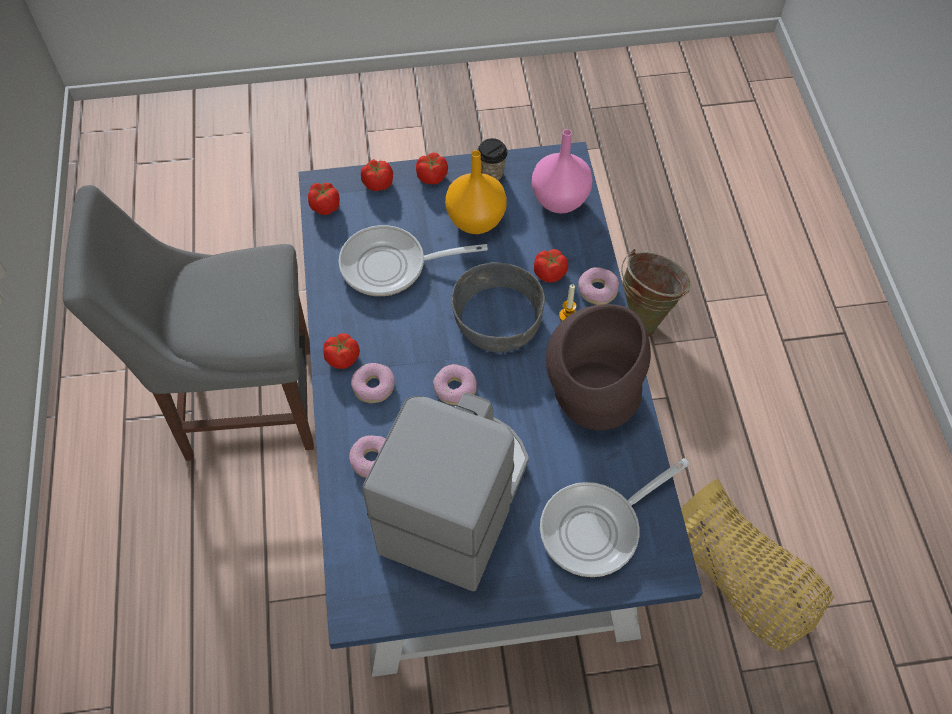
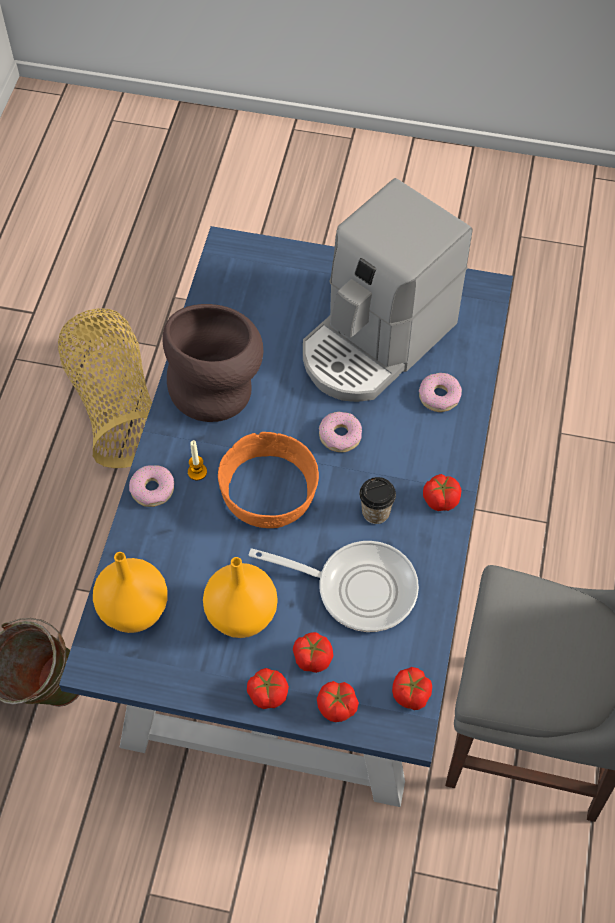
camera: 160 degrees left, 0 degrees up
(373, 386) = (418, 462): donut -> none
(491, 173) = (195, 674): cup -> cup (375, 512)
(496, 318) = (270, 493): grey bowl -> orange bowl
(550, 273) = (191, 523): tomato -> tomato (312, 658)
(560, 201) = (134, 608): pink vase -> orange vase
(597, 528) = (268, 288): frying pan -> none

